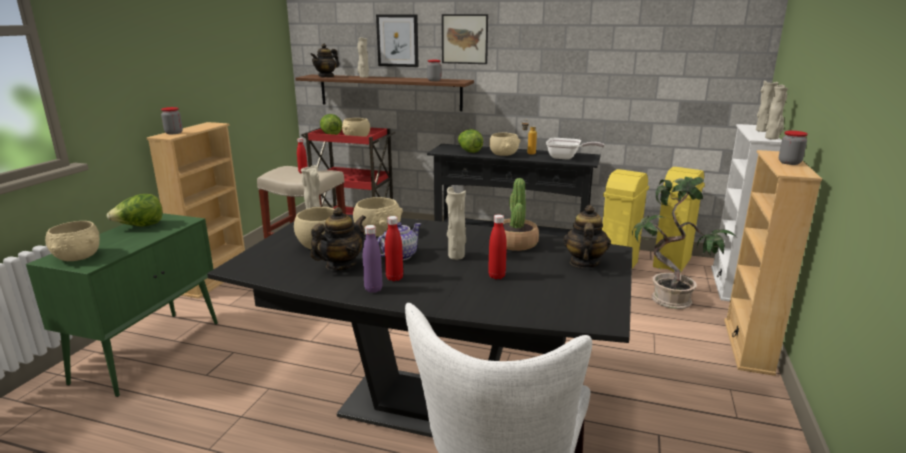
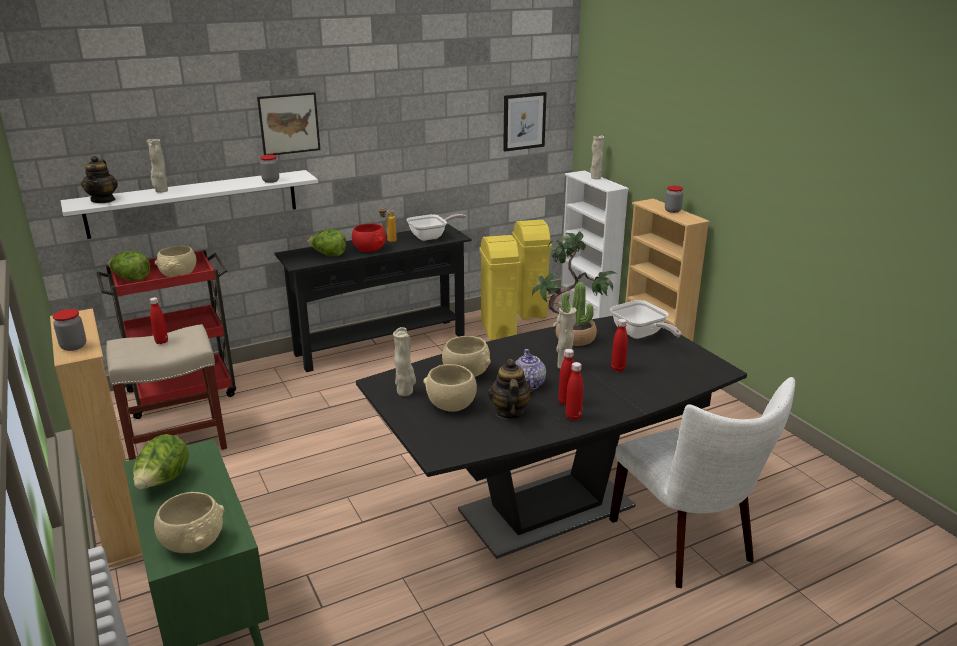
camera: 45 degrees left, 5 degrees up
(373, 289) = (573, 417): purple bottle -> red bottle
(389, 92) = (194, 203): brown shelf -> white shelf
(397, 40) = (198, 136): picture -> picture (524, 121)
(503, 154) = (369, 249): beige bowl -> red bowl
(584, 263) = (640, 335): teapot -> frying pan
(772, 138) = (618, 186): beige vase -> none

